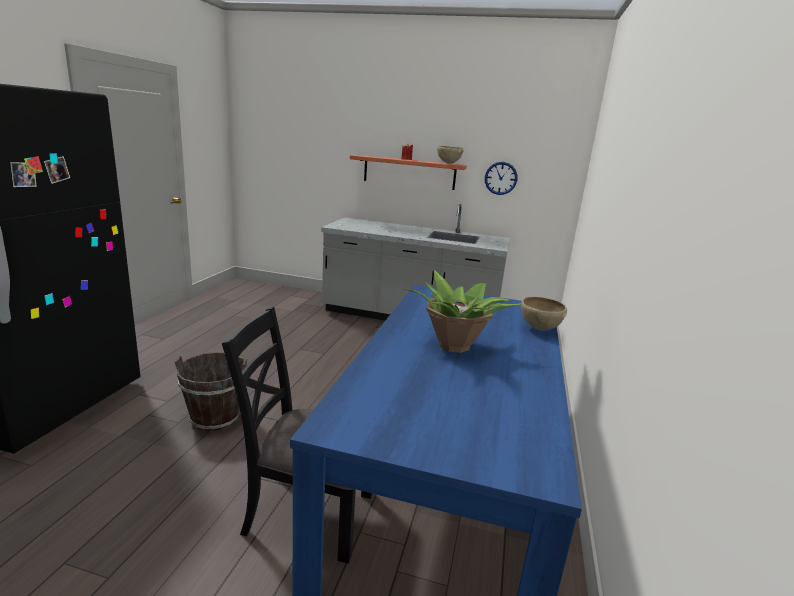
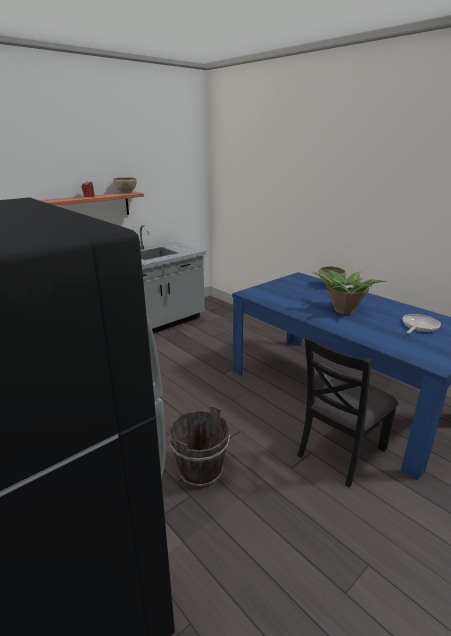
camera: 55 degrees left, 5 degrees up
(473, 408) = (419, 326): none -> frying pan
(500, 178) = (160, 197): wall clock -> none

